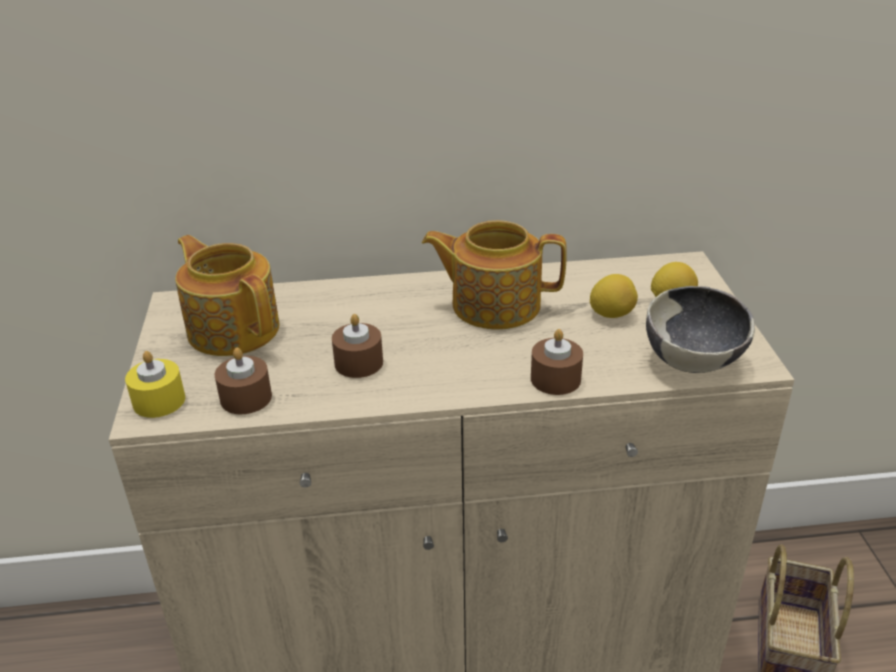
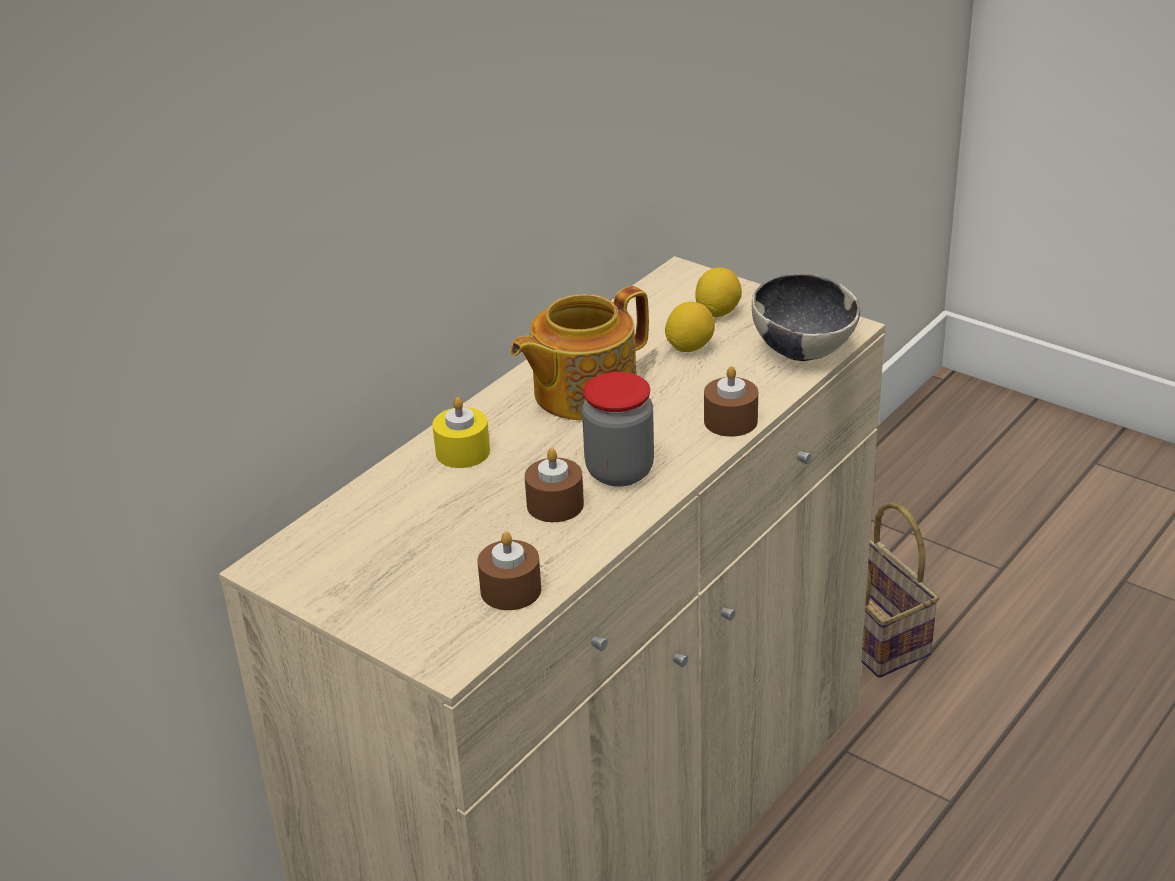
camera: 45 degrees left, 0 degrees up
(159, 401) = (436, 644): yellow candle -> yellow candle (462, 452)
(233, 328) = (381, 550): teapot -> none
(429, 367) = (619, 471): none -> jar

